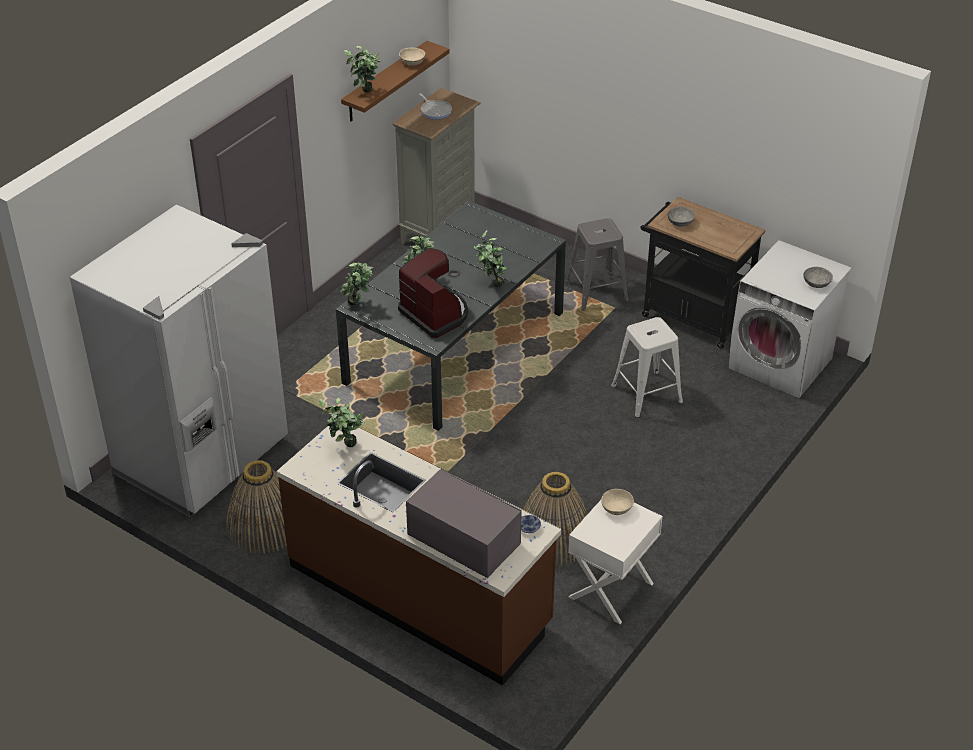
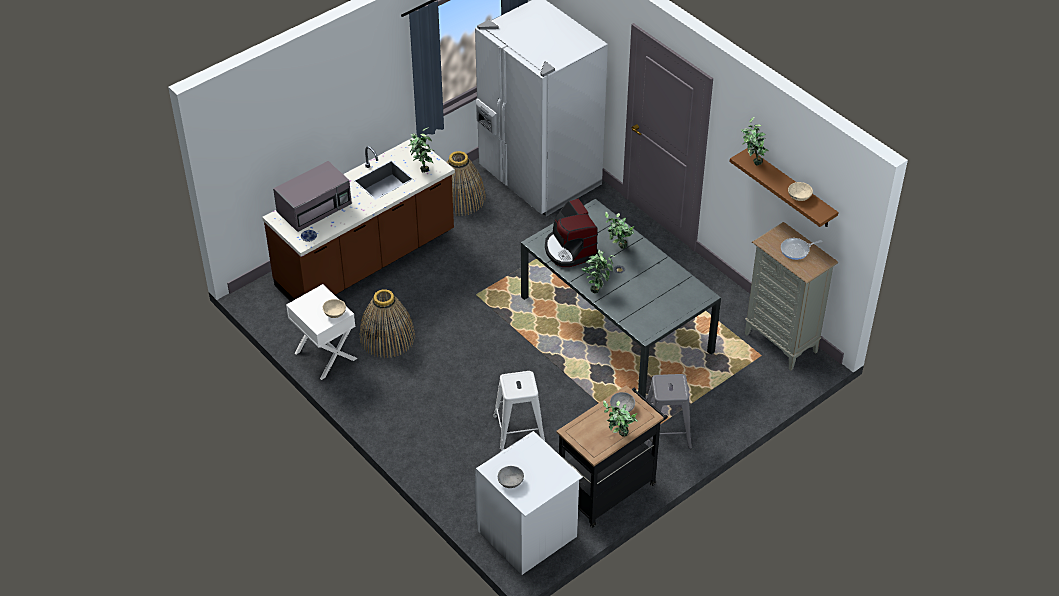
camera: 105 degrees right, 5 degrees up
(358, 305) = (595, 210): potted plant -> potted plant (618, 437)
(435, 314) = (570, 249): coffee machine -> coffee machine turned 90 degrees clockwise

